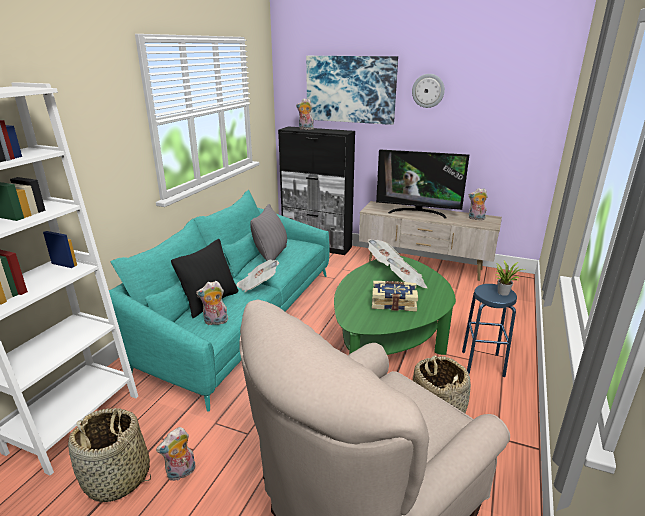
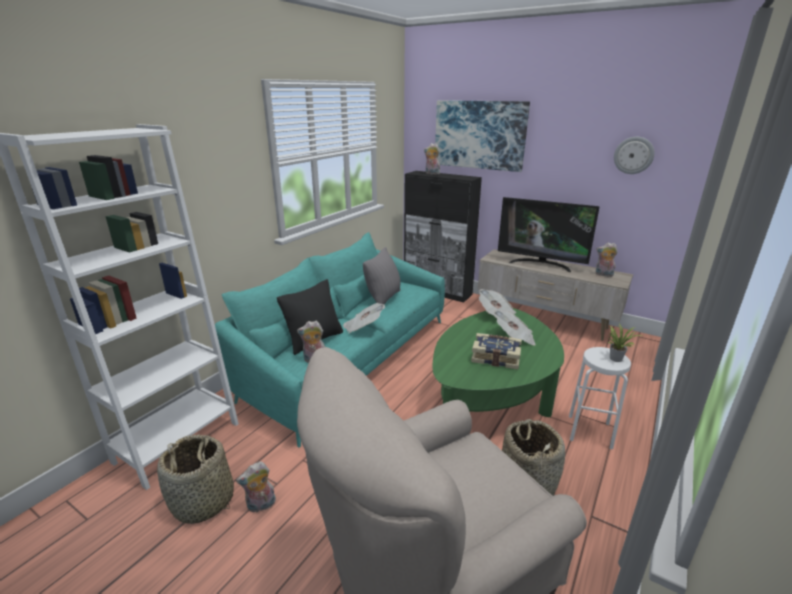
camera: 10 degrees right, 0 degrees up
(428, 90) = (560, 137): wall clock -> wall clock (633, 155)
(483, 363) = (590, 432): blue stool -> white stool

